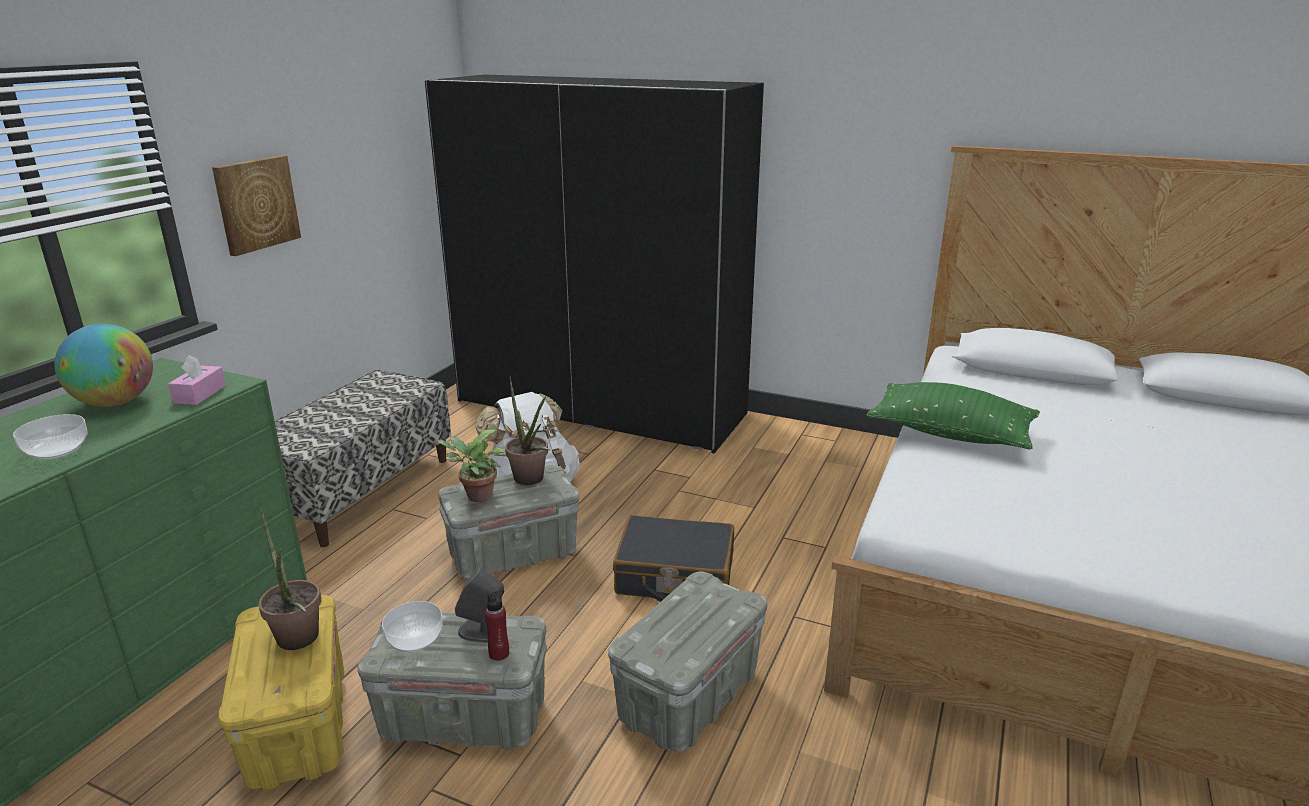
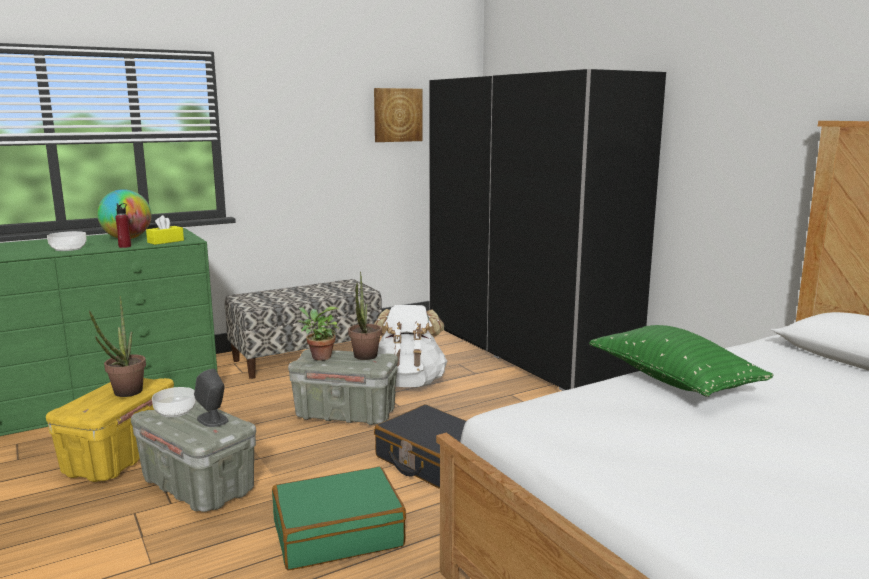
camera: 35 degrees right, 10 degrees down
(200, 394) = (165, 241): pink tissue box -> yellow tissue box
(256, 204) = (283, 149): picture -> picture (397, 115)
(499, 653) = (202, 433): red bottle -> red bottle (125, 246)
(689, 698) = (338, 533): grey storage box -> green suitcase

